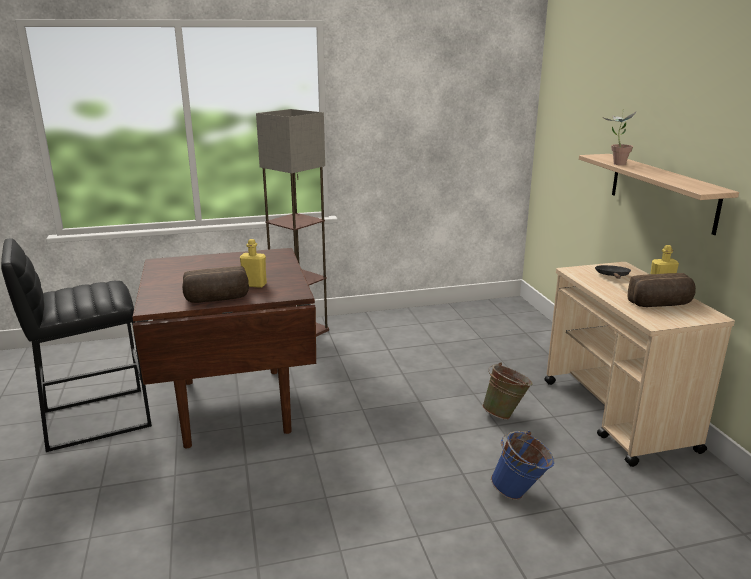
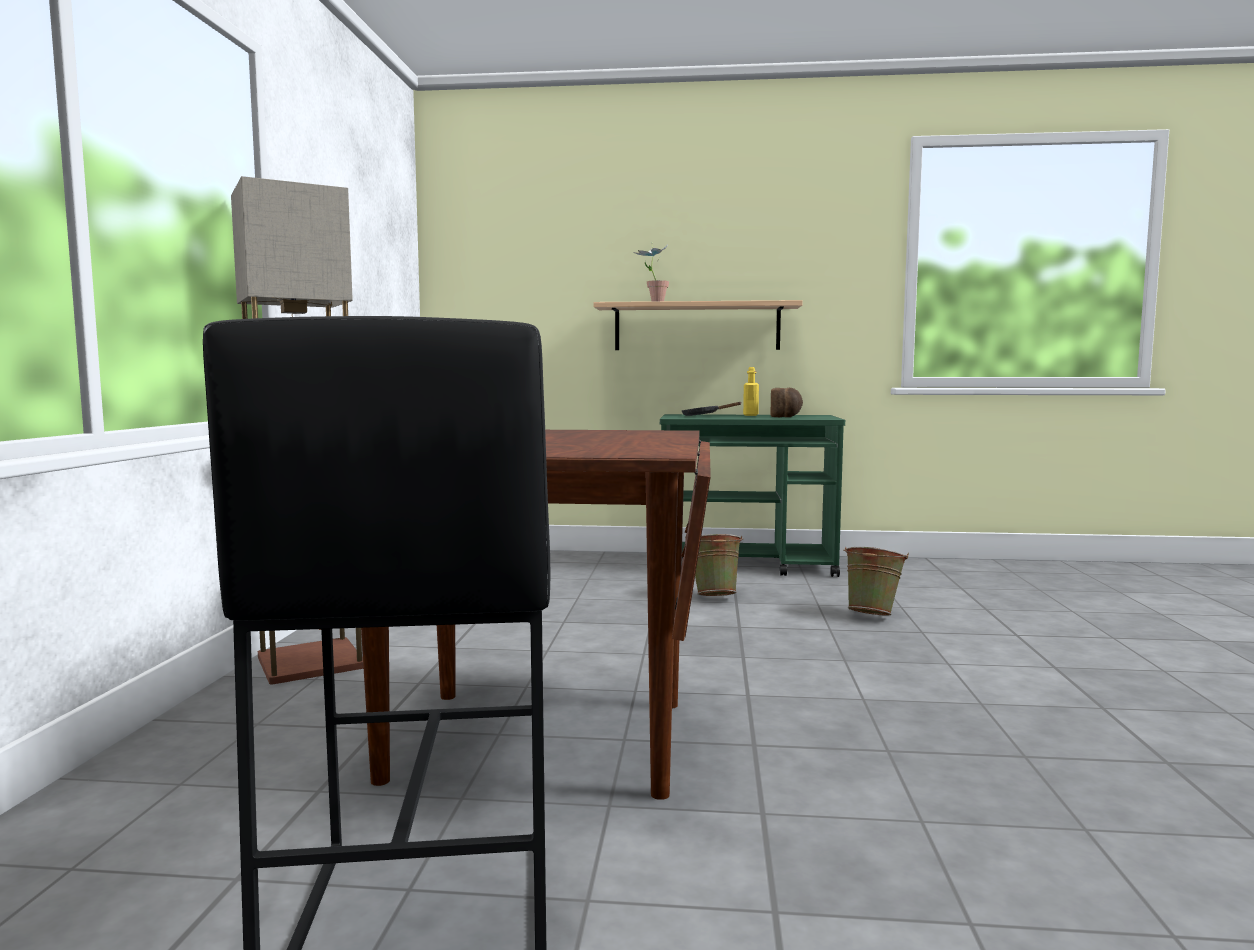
camera: 70 degrees left, 15 degrees down
(217, 299) = (657, 442): bread -> none
(254, 285) = (607, 435): yellow bottle -> none
(520, 493) = (873, 615): blue bucket -> green bucket
(618, 415) = (748, 565): beige cart -> green cart

